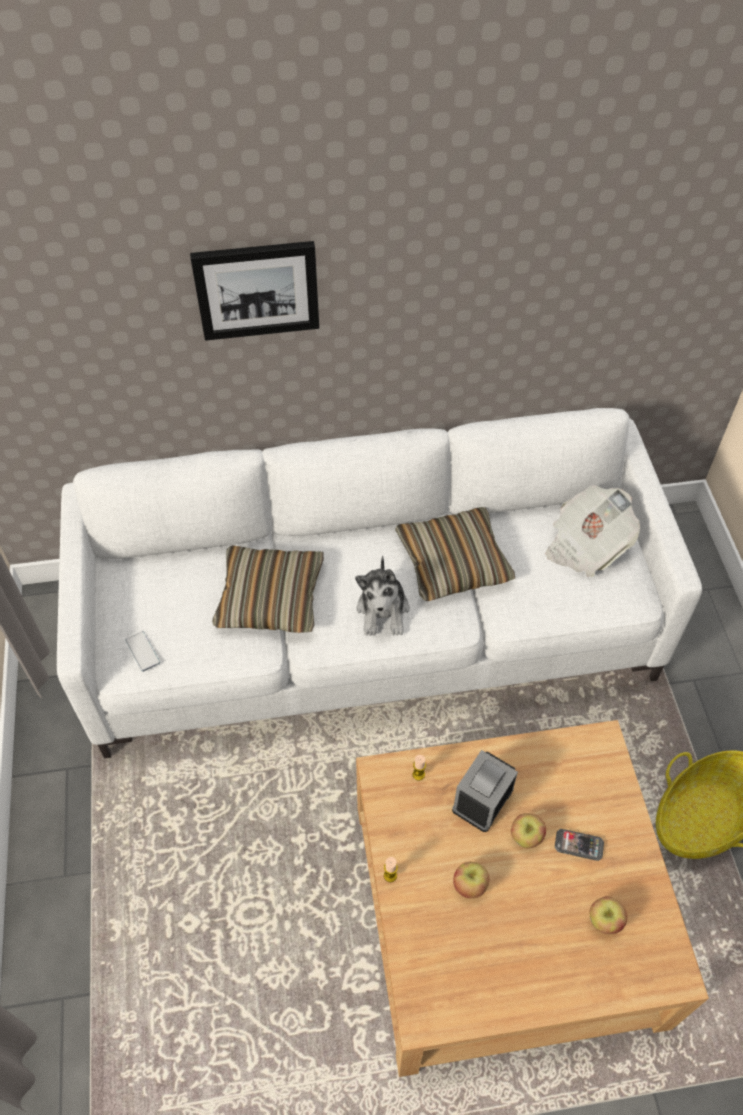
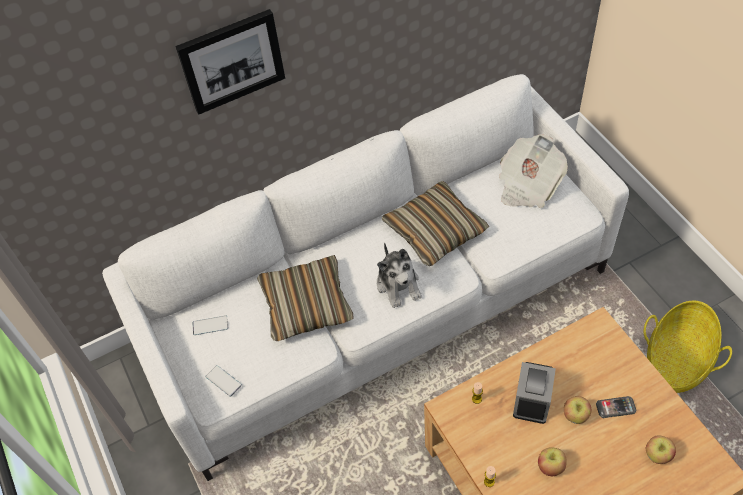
camera: 15 degrees left, 0 degrees up
(155, 585) = (210, 325): none -> phone

